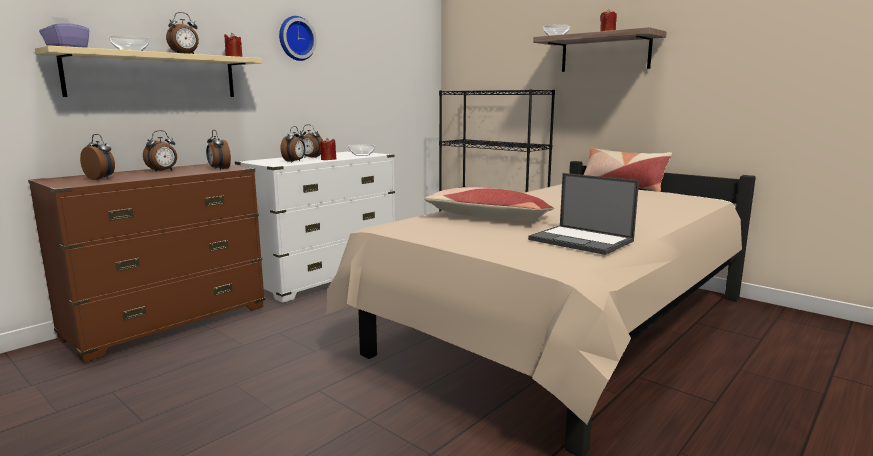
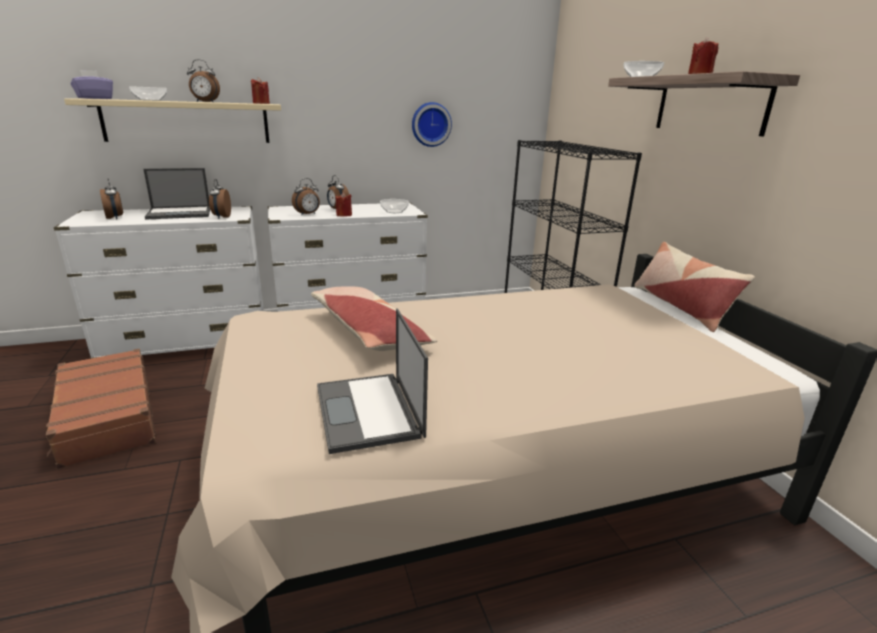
camera: 30 degrees right, 10 degrees up
(163, 171) = (180, 213): alarm clock -> laptop
(168, 323) = (188, 343): brown dresser -> white dresser
(182, 390) = (106, 417): none -> brown suitcase
(295, 38) = (343, 80): wall clock -> wall clock (430, 124)

